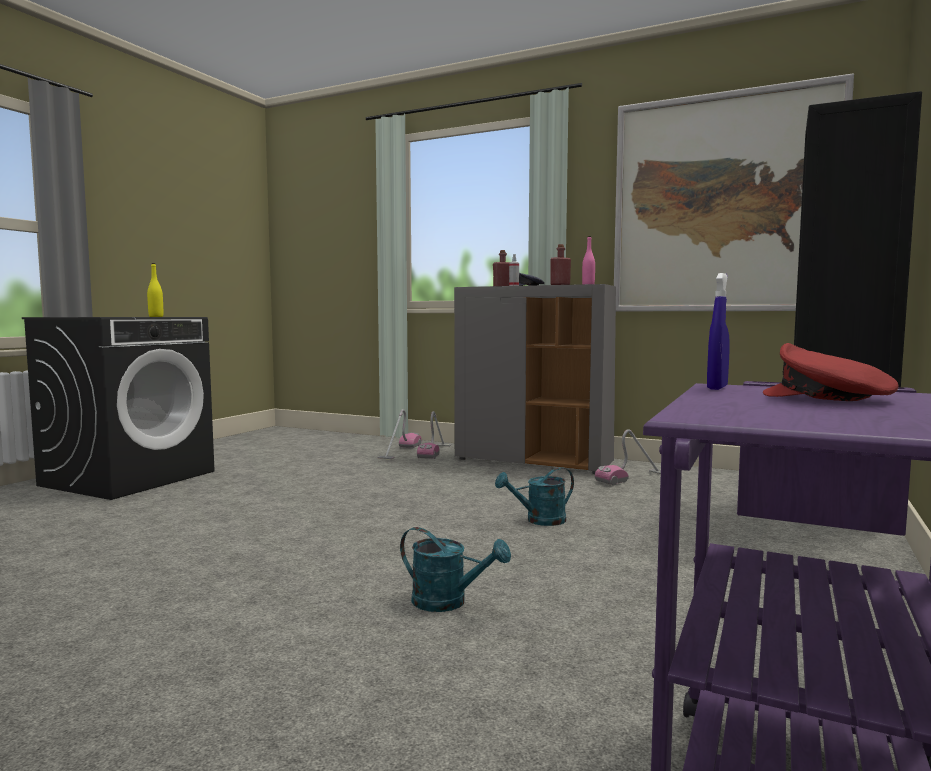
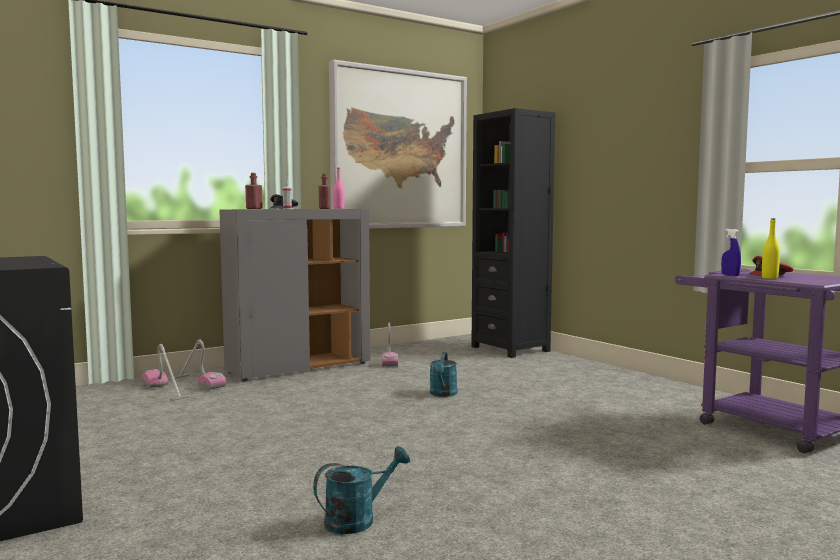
camera: 60 degrees left, 0 degrees up
(156, 316) = (37, 260): yellow bottle -> yellow bottle (769, 278)
(448, 602) = (556, 436): turquoise watering can -> turquoise watering can (358, 520)

